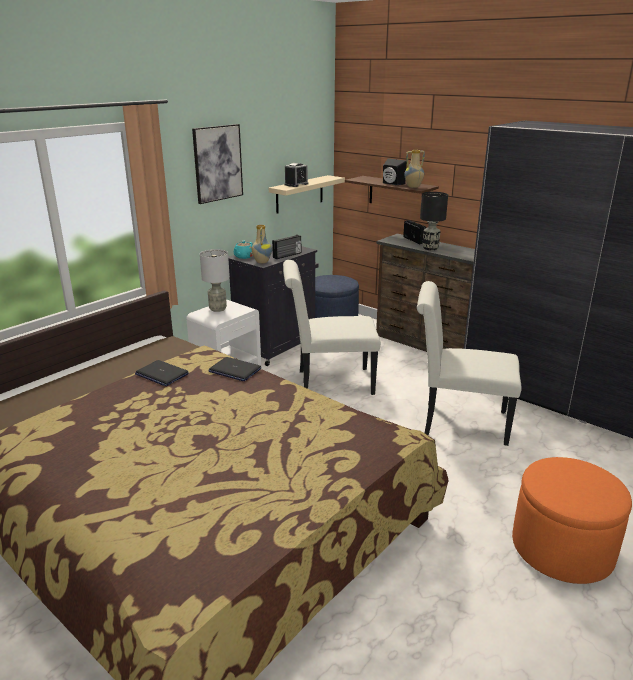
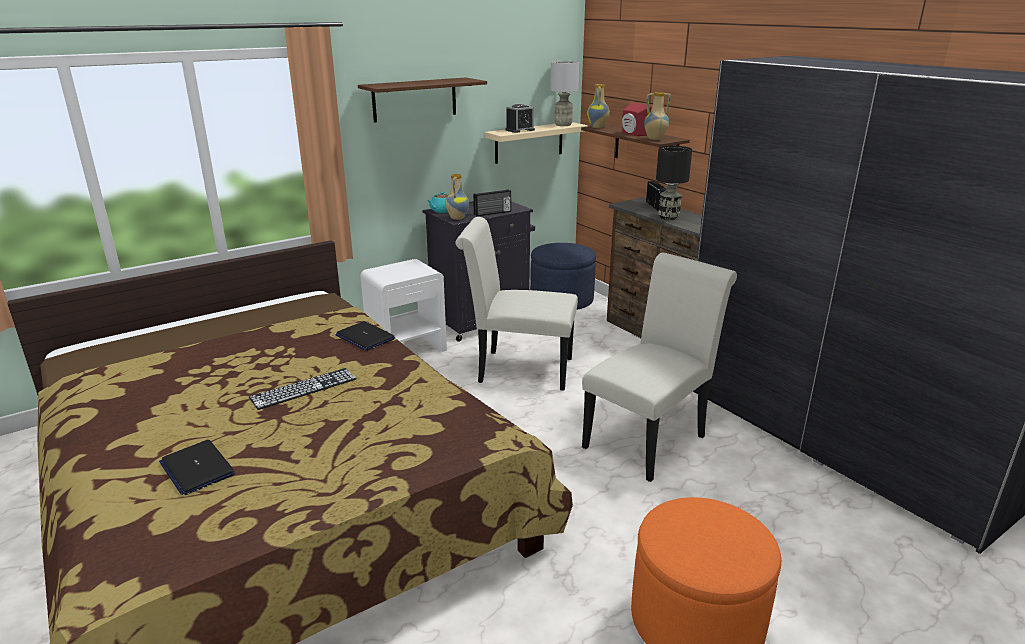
camera: 15 degrees right, 0 degrees up
(161, 374) = (285, 332): laptop -> laptop (197, 468)
(216, 419) = (304, 388): none -> keyboard
(217, 163) = (415, 99): picture -> shelf
(217, 309) = (397, 268): grey table lamp -> grey table lamp (563, 125)
(358, 179) = (598, 127): none -> vase
(392, 184) = (632, 134): black speaker -> red speaker
(458, 422) = (649, 438): white chair -> white chair turned 105 degrees clockwise

